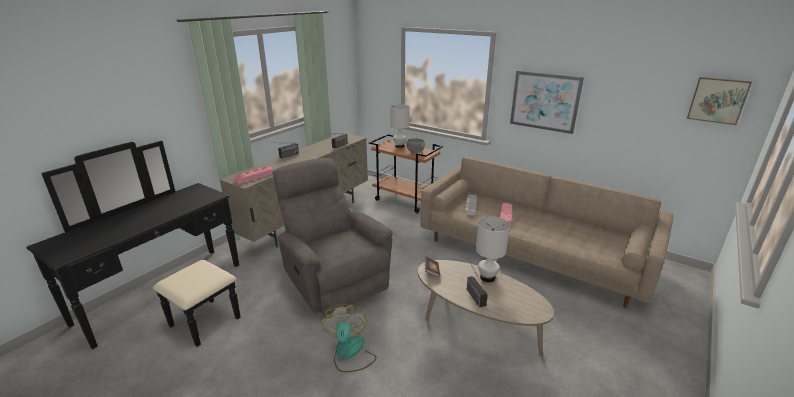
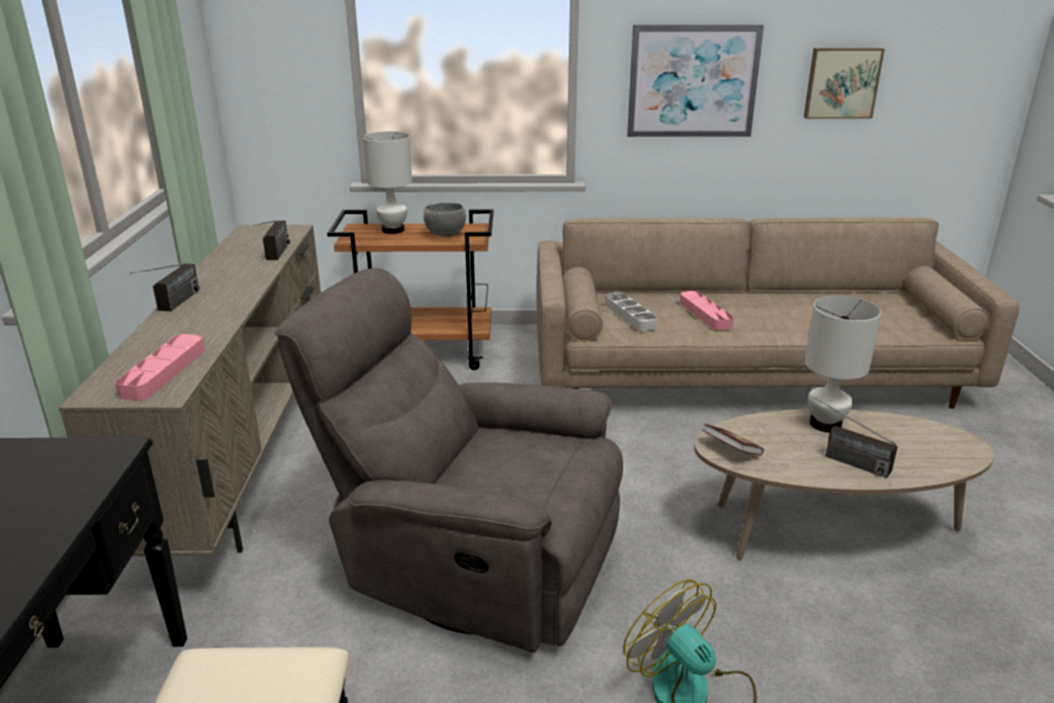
camera: 35 degrees left, 0 degrees up
(717, 100) = (971, 40): picture -> picture (841, 83)

